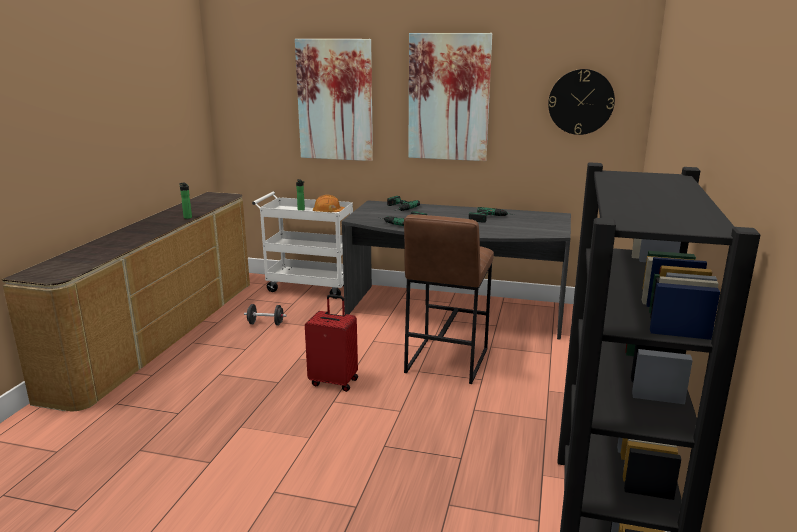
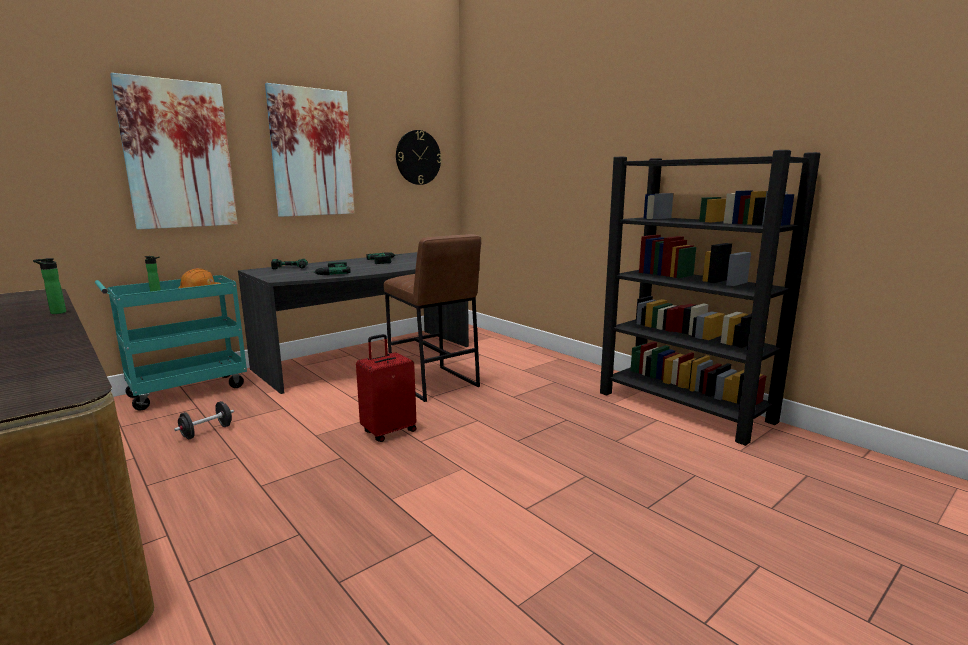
camera: 55 degrees left, 5 degrees down
(308, 289) = (185, 392): white cart -> turquoise cart

